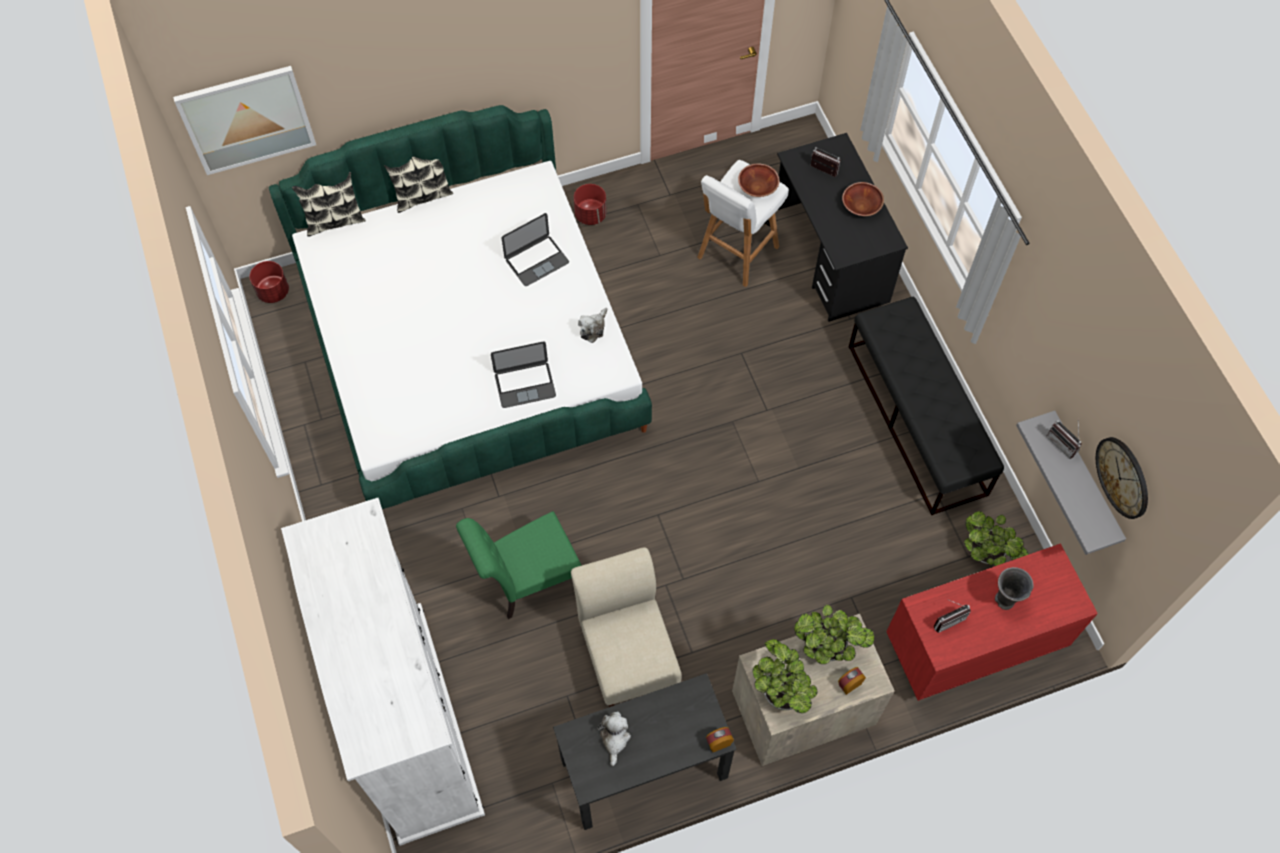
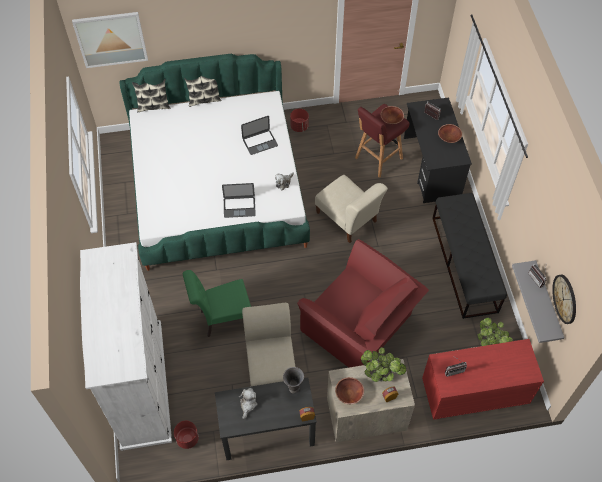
camera: 10 degrees right, 5 degrees down
(273, 291) = (115, 143): red planter -> red planter (187, 438)
(706, 370) = (348, 219): none -> beige chair
(736, 253) = (377, 159): white stool -> red stool
(764, 556) = (360, 326): none -> red armchair
(781, 690) = (349, 394): potted plant -> brown bowl
(1004, 601) = (489, 365): grey vase -> grey vase (293, 388)

